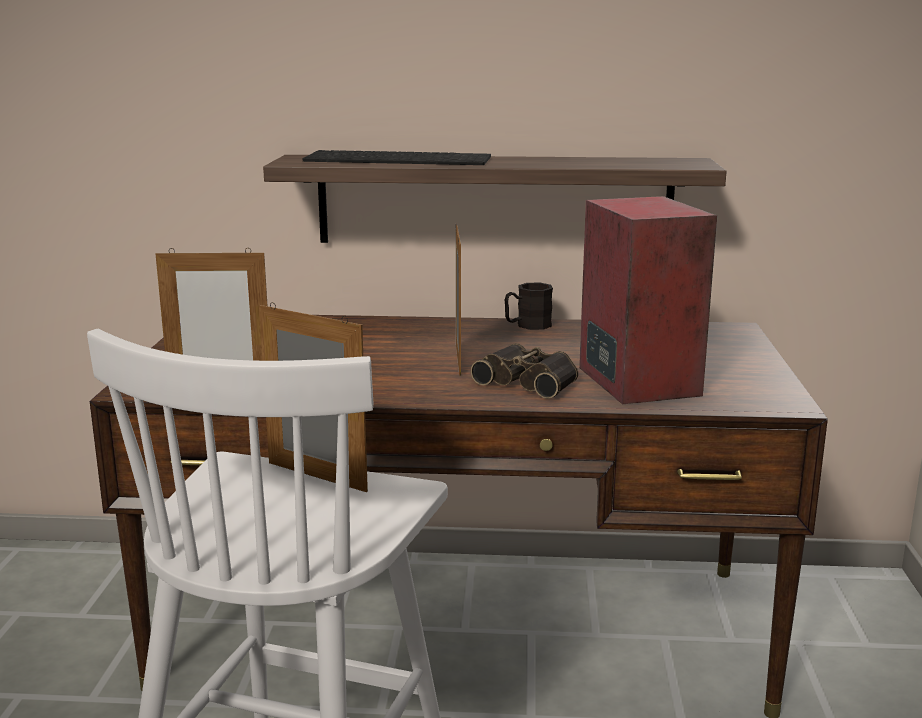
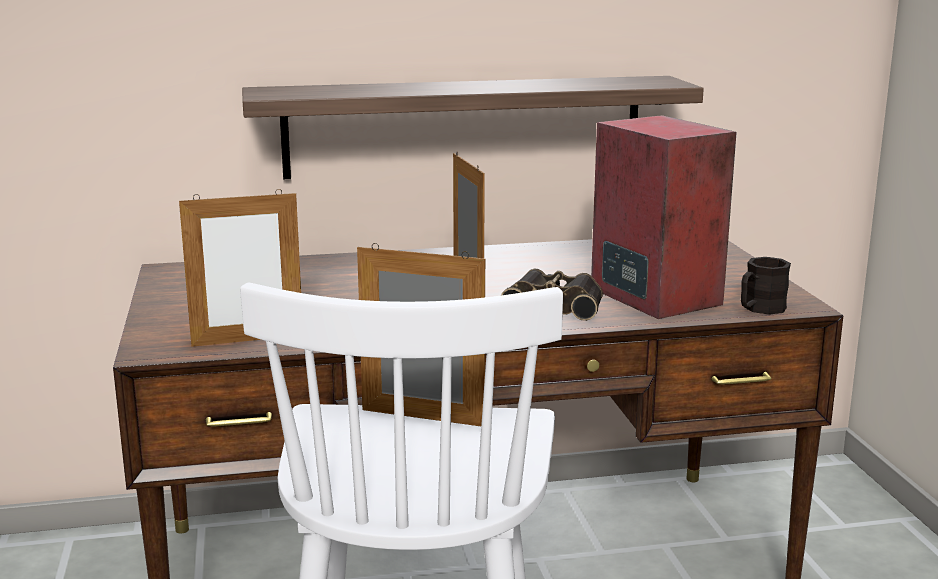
camera: 15 degrees left, 0 degrees up
(400, 159) = (376, 88): keyboard -> none
(527, 325) = (507, 251): black mug -> black mug (759, 309)

